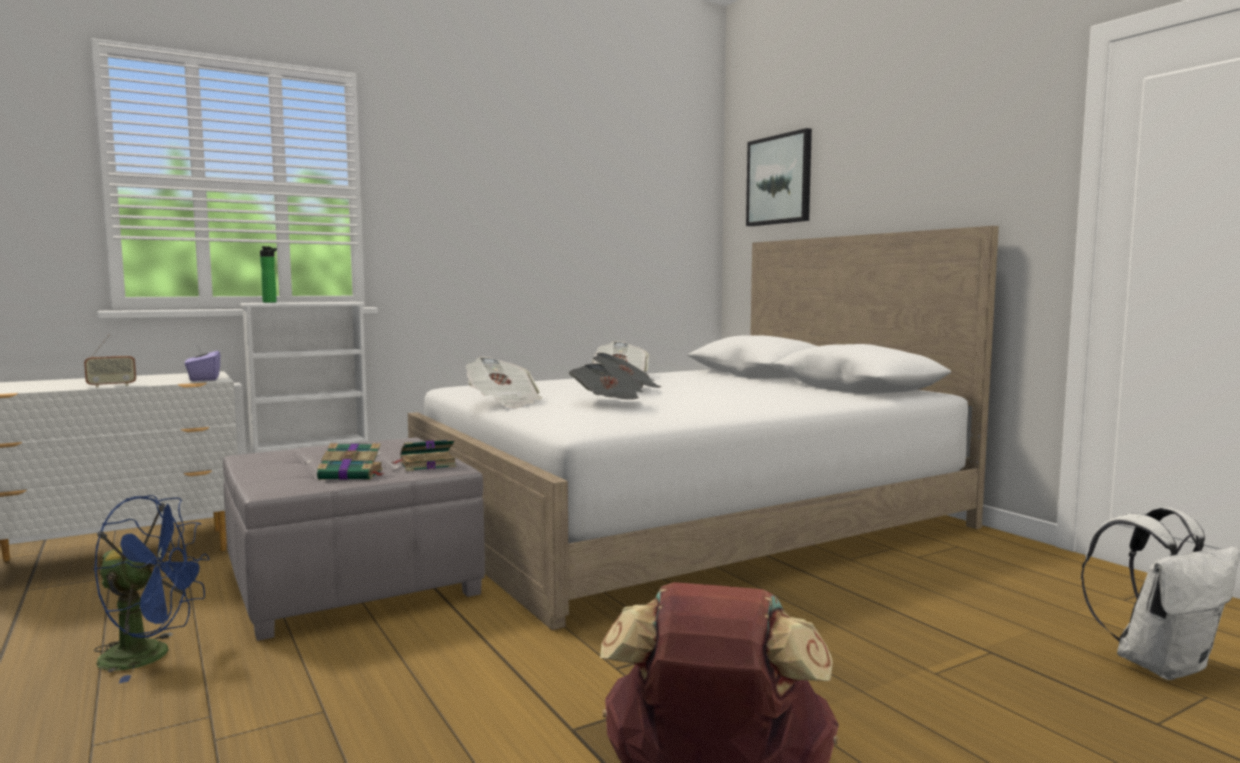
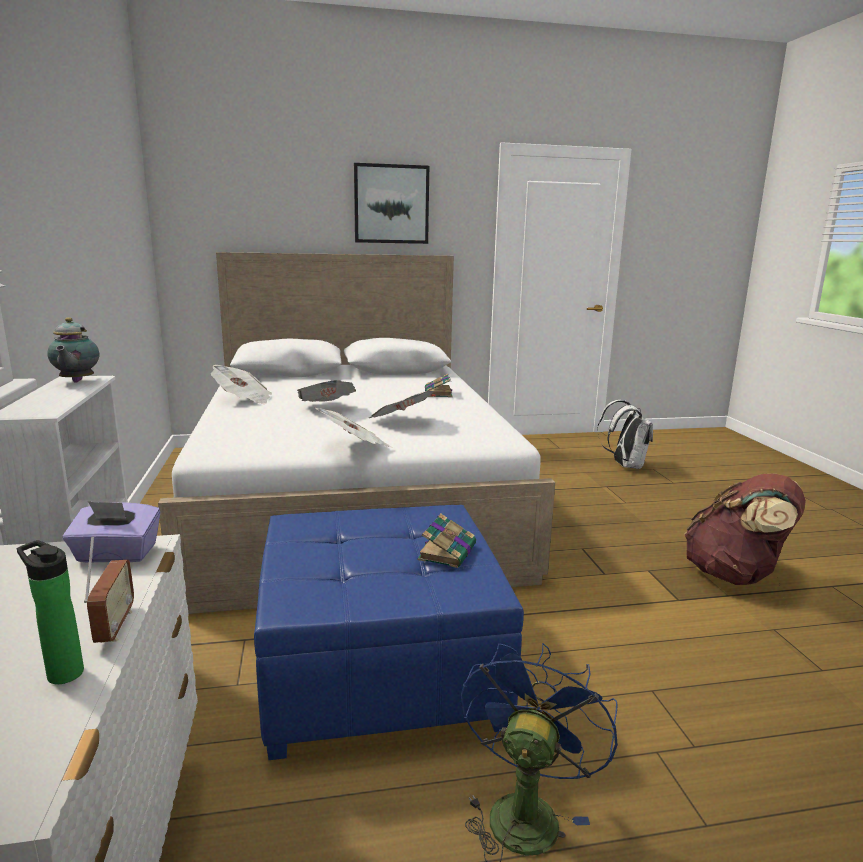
camera: 70 degrees left, 10 degrees up
(271, 302) = (44, 405): bottle -> bottle (62, 672)
(337, 301) = (76, 382): none -> teapot
(353, 581) = (381, 666): grey ottoman -> blue ottoman
(426, 464) = (426, 519): book -> book (438, 393)
(779, 180) = (235, 195): picture -> picture (391, 204)

